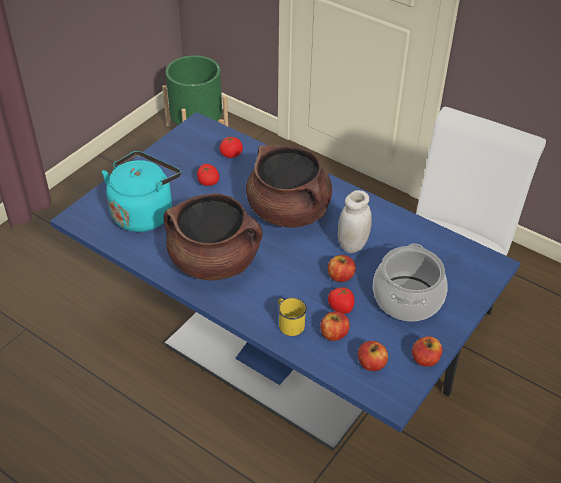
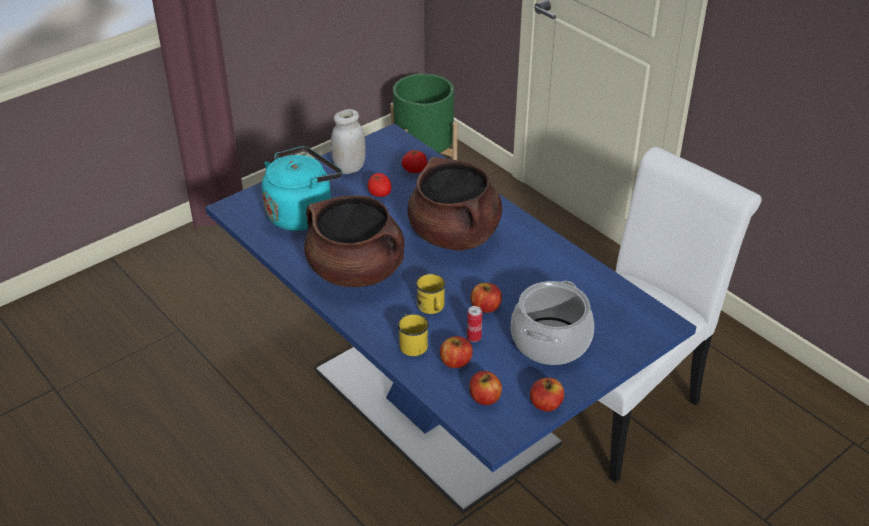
camera: 15 degrees right, 5 degrees down
(294, 285) = (432, 308): none -> yellow mug
(341, 307) = (474, 337): tomato -> can
(352, 245) = (511, 278): white jar -> white jar (349, 168)

